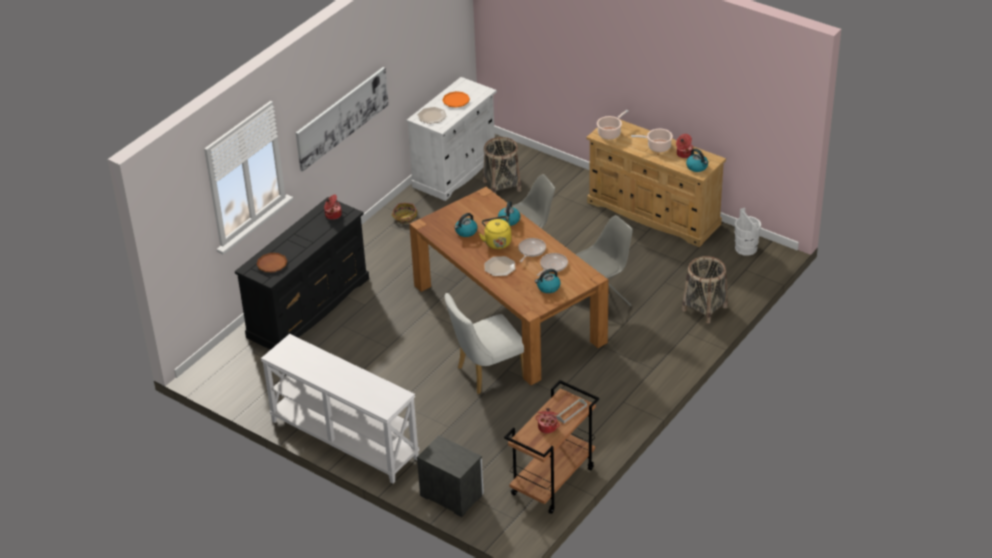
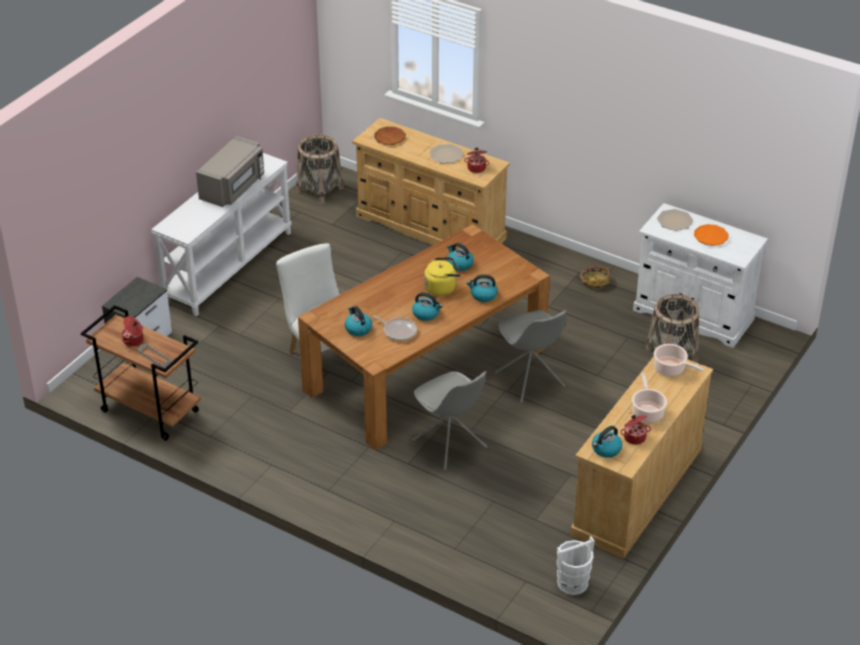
camera: 85 degrees right, 0 degrees up
(309, 307) = (431, 227): black dresser -> beige dresser
(327, 367) = (233, 187): none -> grey microwave
(342, 117) = (572, 114): picture -> none
(500, 267) = (395, 291): plate -> plate (446, 154)
(531, 250) = (426, 314): frying pan -> kettle
(704, 308) = (443, 538): basket -> basket (320, 190)

